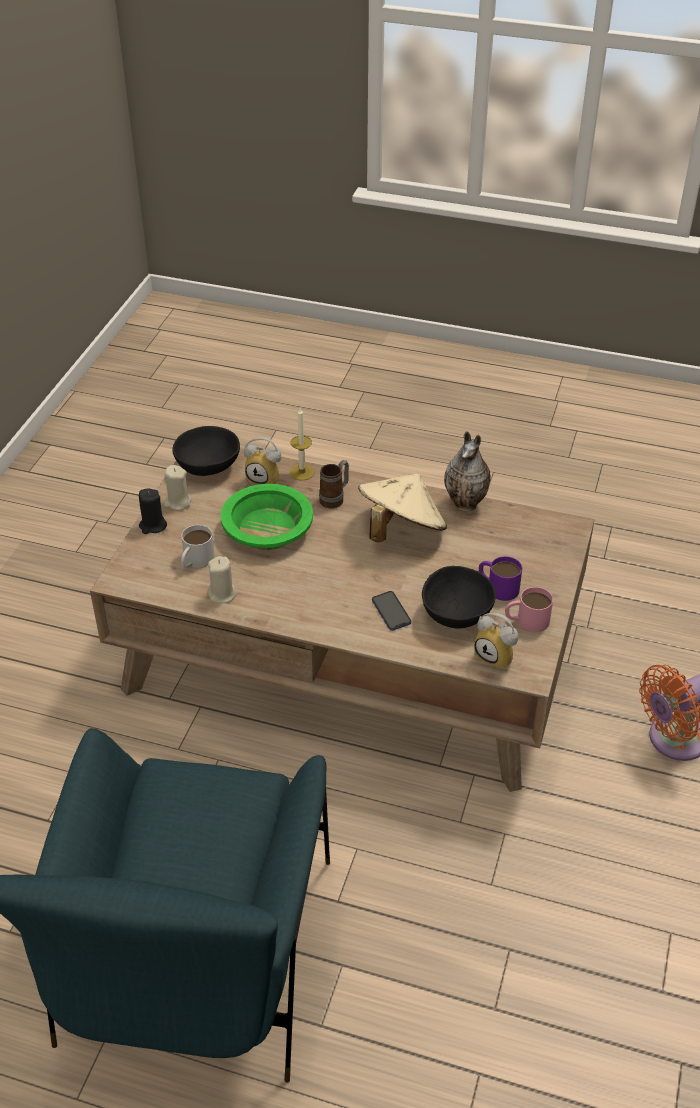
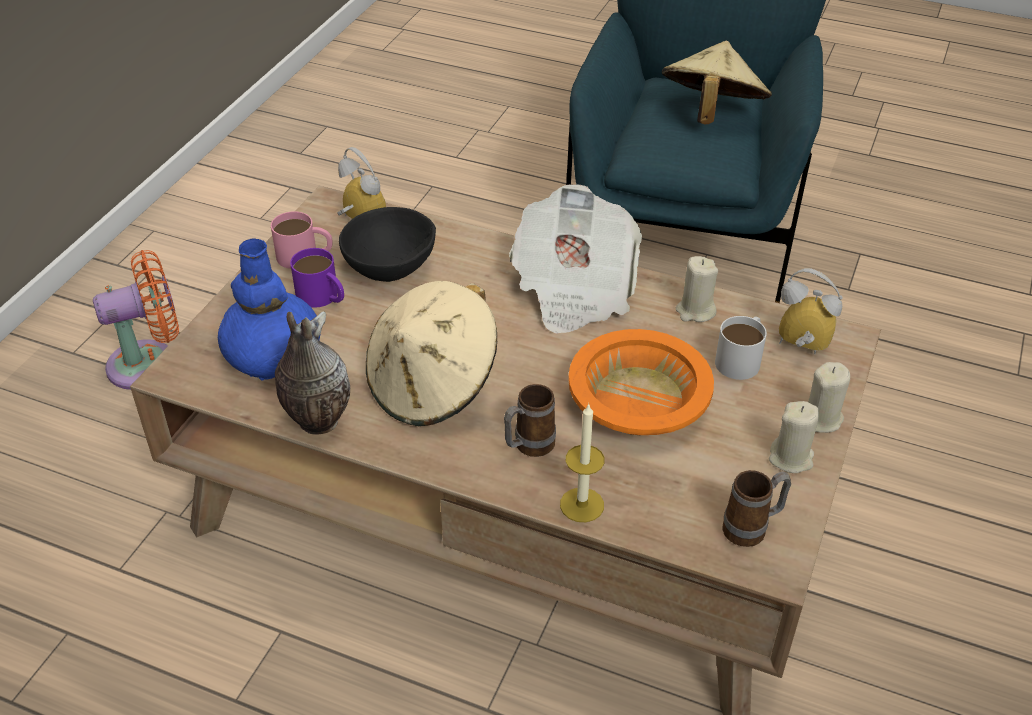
camera: 175 degrees left, 0 degrees up
(153, 526) = (821, 419): black candle -> beige candle
(171, 853) = (710, 114): none -> beige hat
(208, 467) = (752, 528): black bowl -> mug
(266, 479) = (645, 495): alarm clock -> alarm clock (799, 348)
(267, 529) = (638, 400): green bowl -> orange bowl
(312, 606) = (573, 289): none -> newspaper
(391, 612) = (472, 276): phone -> none
(513, 543) = (273, 355): none -> blue vase

